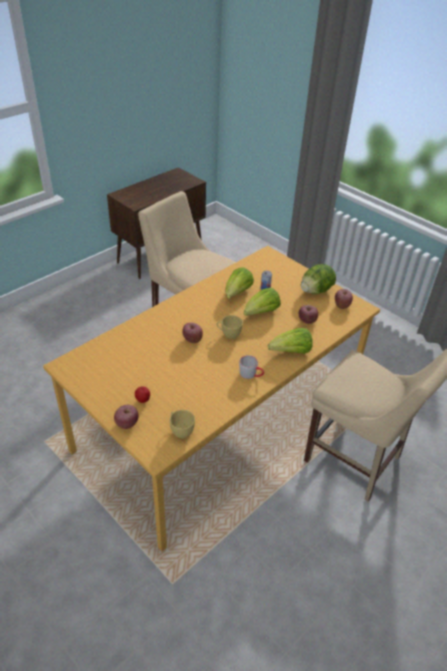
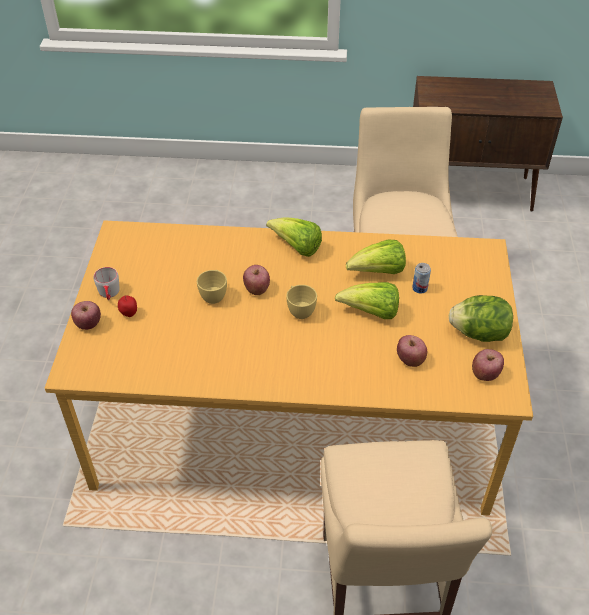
camera: 50 degrees right, 5 degrees up
(180, 430) = (117, 367): yellow cup -> yellow cup (214, 295)
(251, 374) = (258, 369): grey mug -> grey mug (109, 294)
(291, 352) = (336, 379): lettuce -> lettuce (296, 247)

